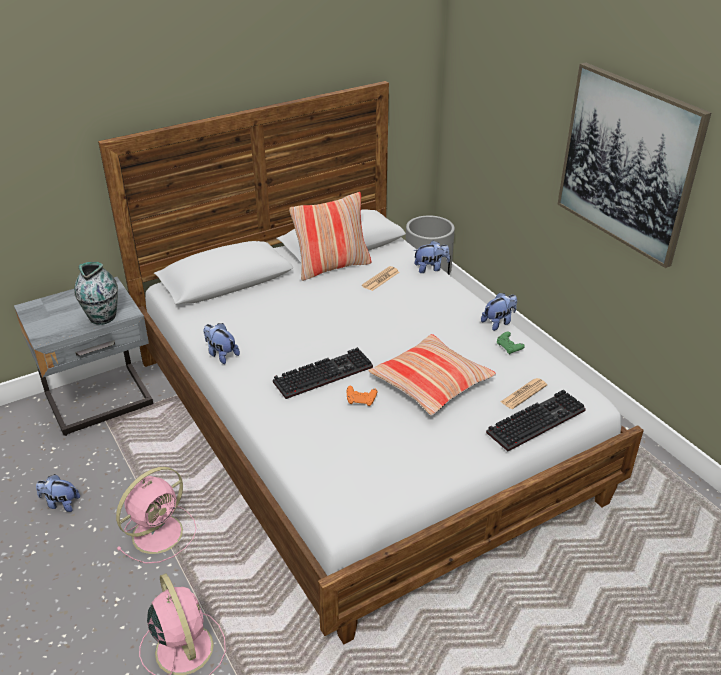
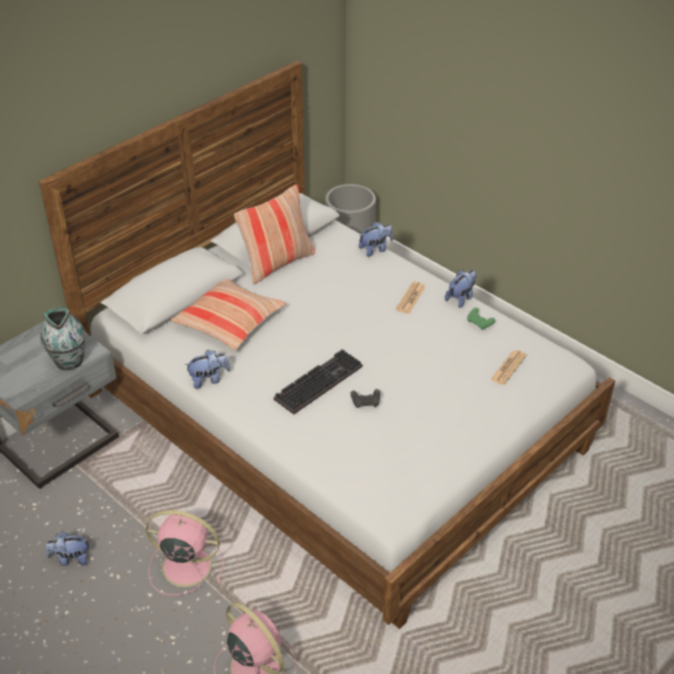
camera: 15 degrees left, 5 degrees up
(159, 532) = (184, 565): pink fan -> pink fan turned 105 degrees counterclockwise
(221, 354) = (209, 379): plush toy -> plush toy turned 135 degrees clockwise
(361, 401) = (365, 403): orange game controller -> black game controller
(380, 279) = (331, 269): newspaper -> newspaper (410, 298)
(431, 383) = (421, 372): pillow -> pillow (229, 321)
(536, 420) = (527, 391): keyboard -> none
(628, 163) = (565, 133): picture -> none

